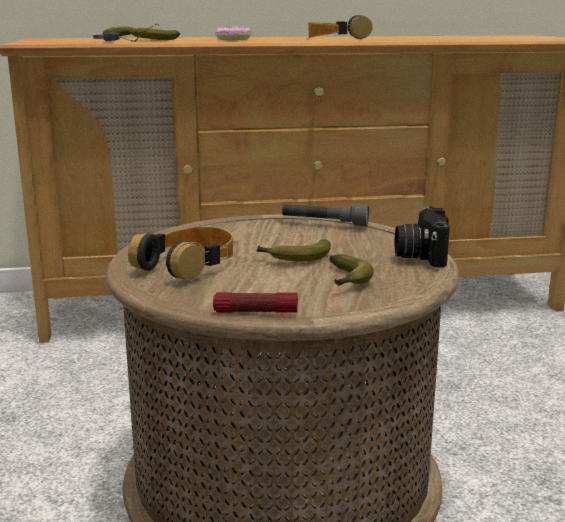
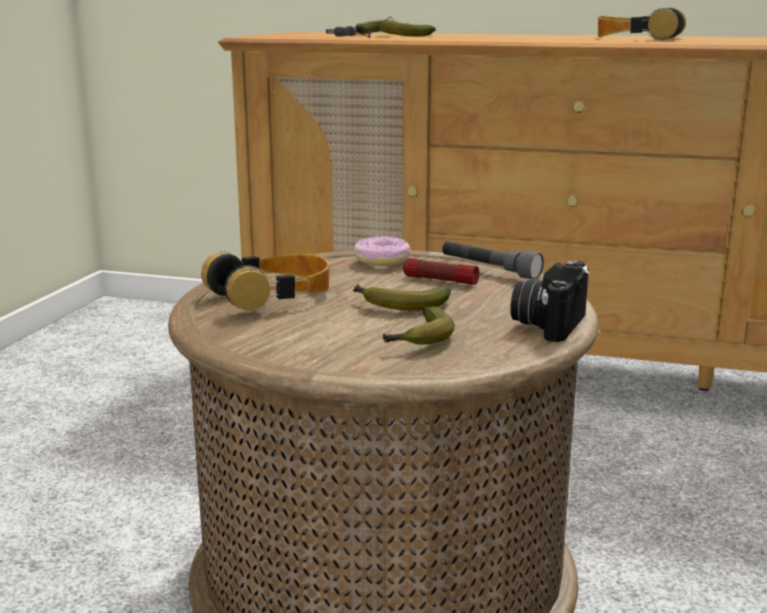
camera: 25 degrees right, 0 degrees up
(233, 39) = (495, 37): donut -> donut (381, 260)
(255, 312) = (265, 357): flashlight -> flashlight (440, 280)

